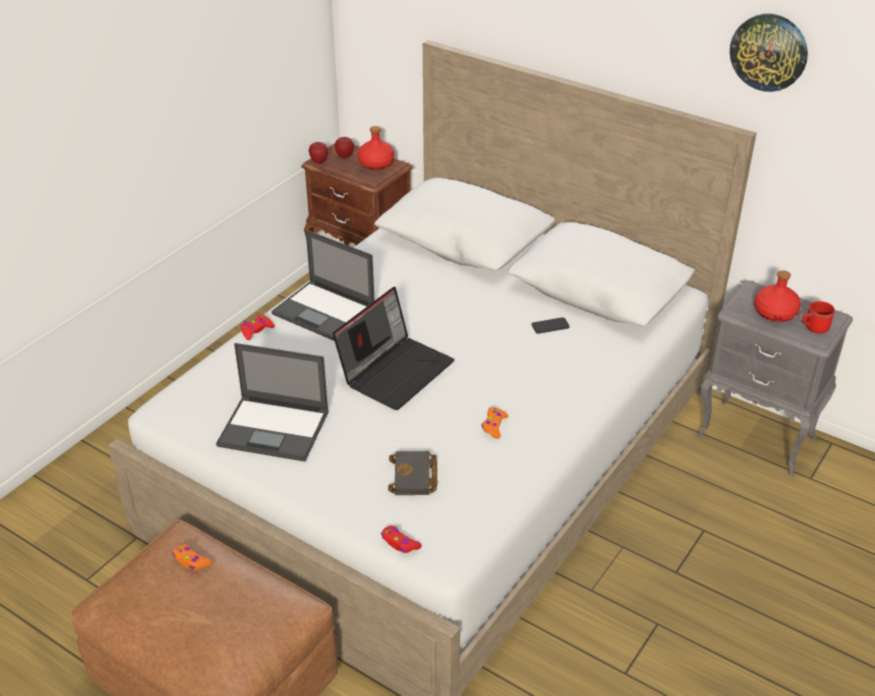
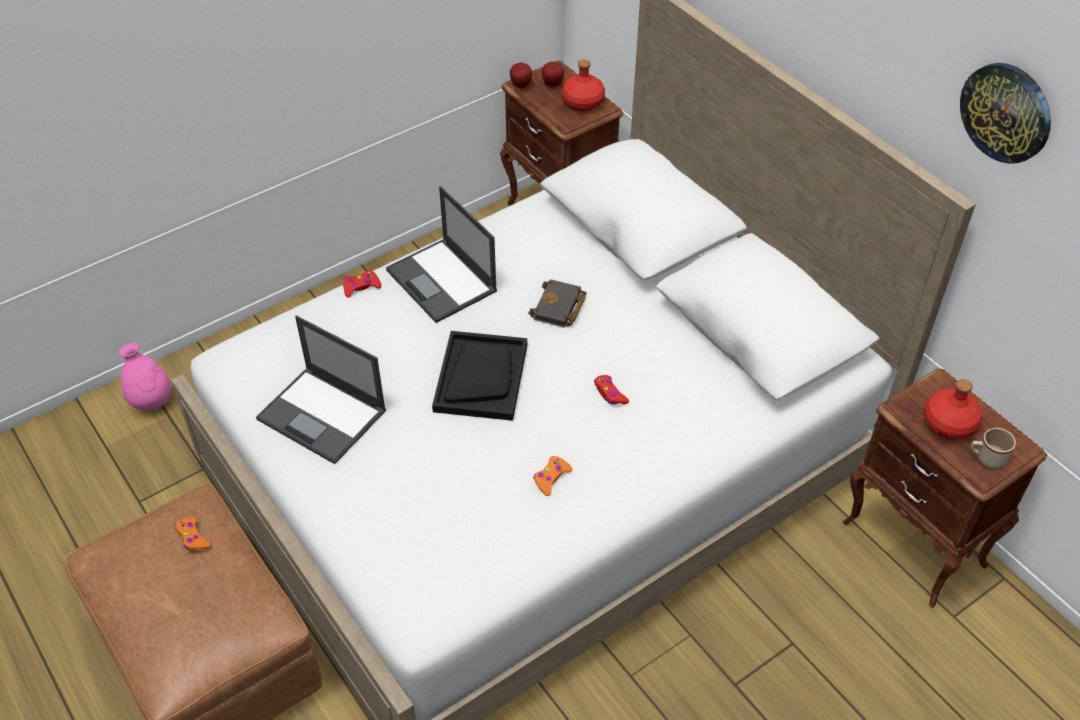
camera: 20 degrees right, 10 degrees up
(60, 497) = (152, 401): none -> pink vase
(396, 370) = (481, 377): laptop -> black tray
(400, 543) = (382, 593): red game controller -> red game controller (610, 394)
(415, 478) = (436, 518): black book -> black book (559, 308)
(550, 326) = (679, 365): phone -> none
(756, 437) = (914, 544): grey nightstand -> brown nightstand
(813, 328) = (986, 458): red mug -> beige mug

